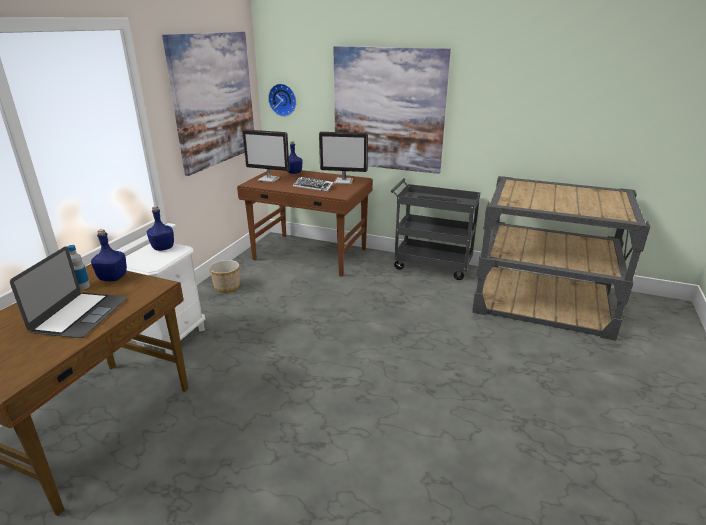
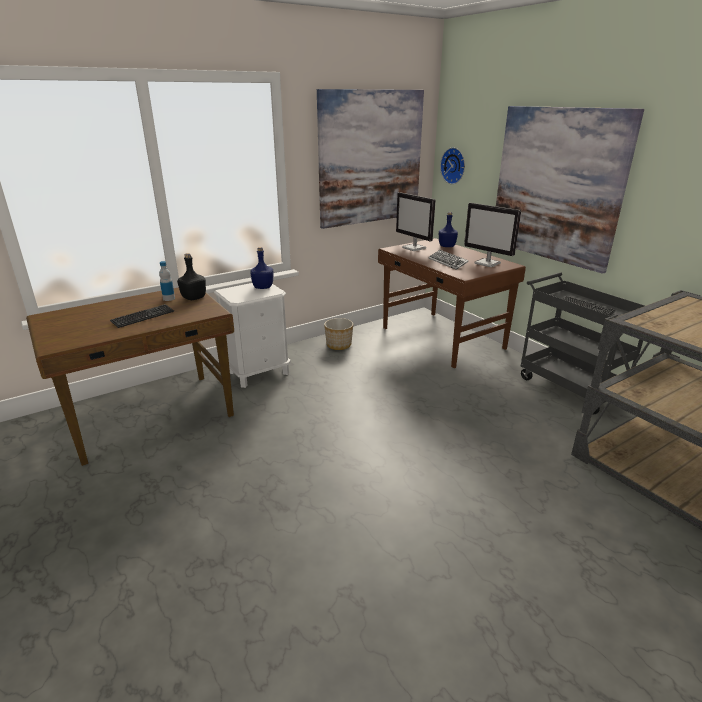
camera: 35 degrees right, 0 degrees up
(80, 314) = (143, 317): laptop -> keyboard
(112, 278) = (193, 298): blue bottle -> black bottle

